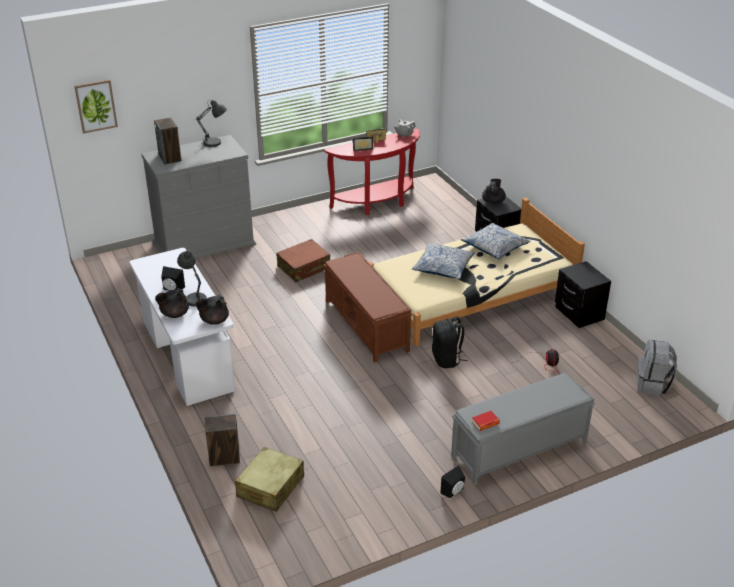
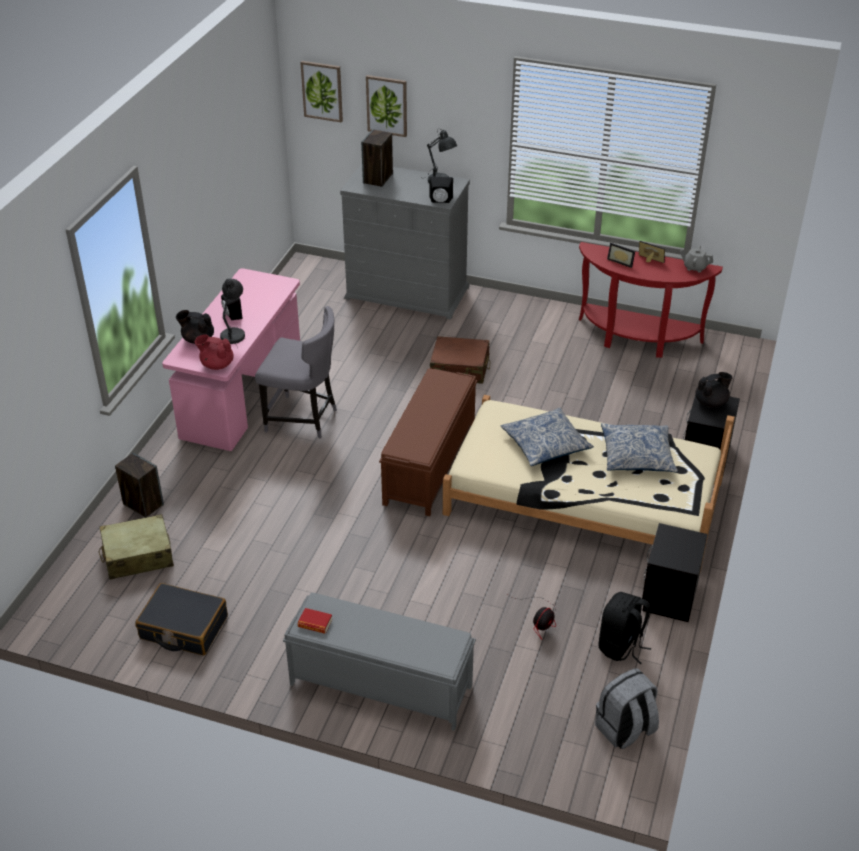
camera: 45 degrees right, 5 degrees up
(154, 99) = (387, 105): none -> picture
(187, 356) = (242, 394): white desk -> pink desk
(214, 321) = (216, 364): black teapot -> red teapot
(251, 347) = (303, 419): none -> grey chair
(366, 503) = (183, 628): none -> black suitcase
(447, 359) = (452, 548): black backpack -> black backpack (621, 646)
(454, 492) = (264, 676): black speaker -> black speaker (440, 201)

